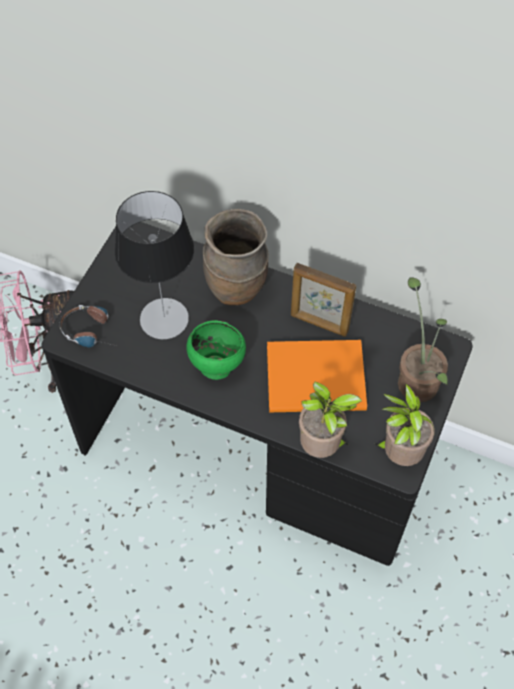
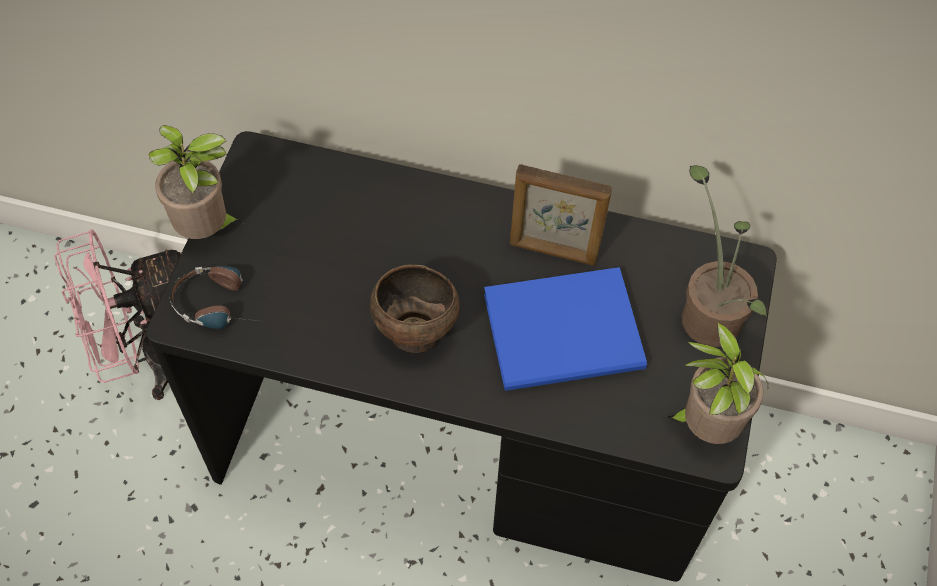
camera: 10 degrees left, 0 degrees up
(164, 318) = (326, 272): table lamp -> none
(216, 365) = (414, 331): green bowl -> brown bowl
(237, 289) = (425, 216): brown vase -> none
(319, 380) = (568, 334): orange book -> blue book
(322, 447) = (592, 432): potted plant -> potted plant (207, 230)

